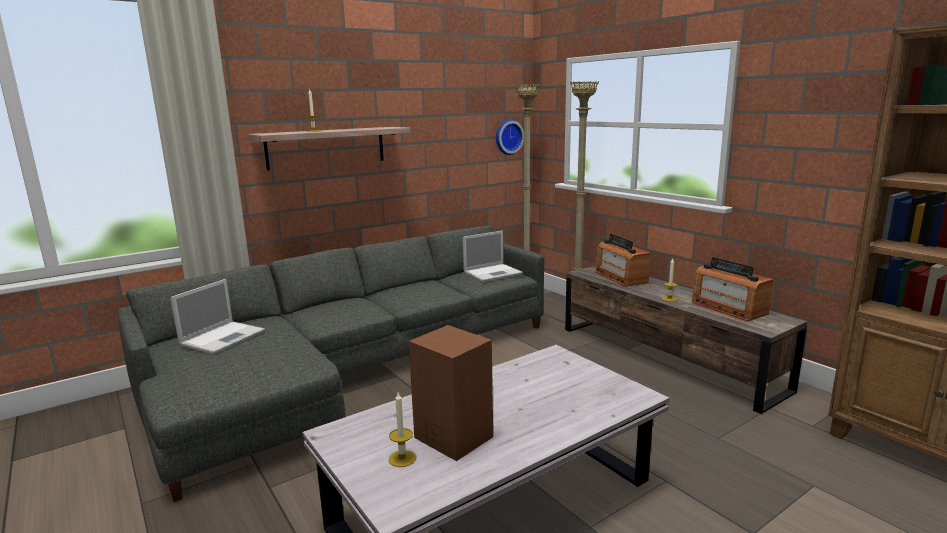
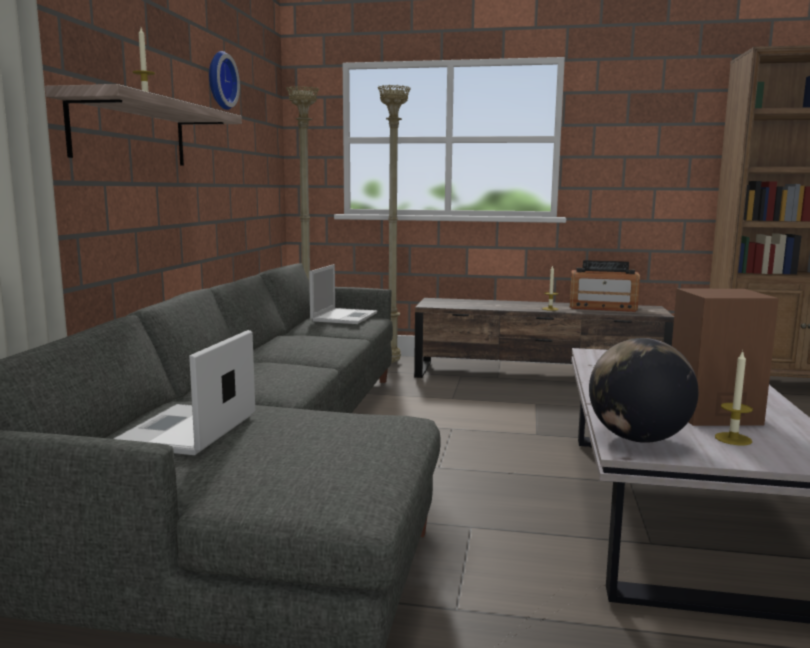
camera: 45 degrees left, 5 degrees down
(224, 337) = (186, 431): laptop -> laptop turned 150 degrees counterclockwise
(356, 430) = (638, 439): none -> globe
(508, 137) = (271, 155): wall clock -> wall clock (219, 80)
(620, 277) = (470, 303): radio -> none

